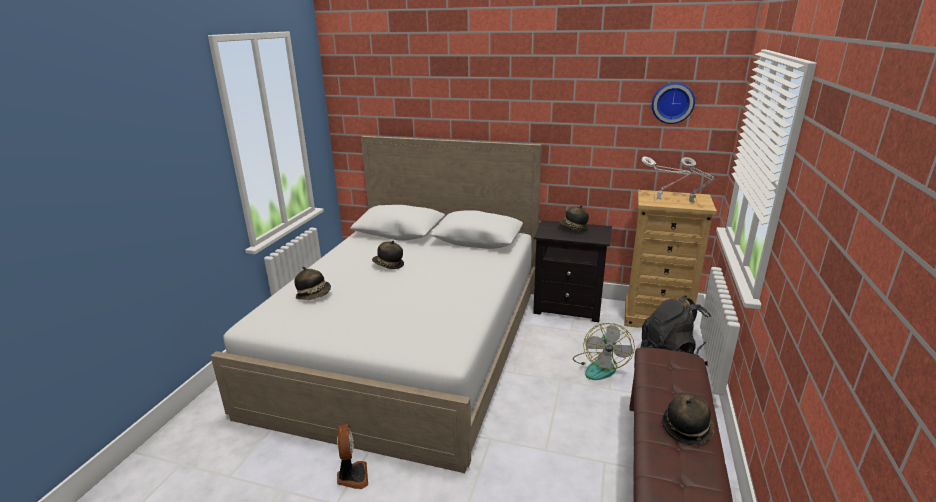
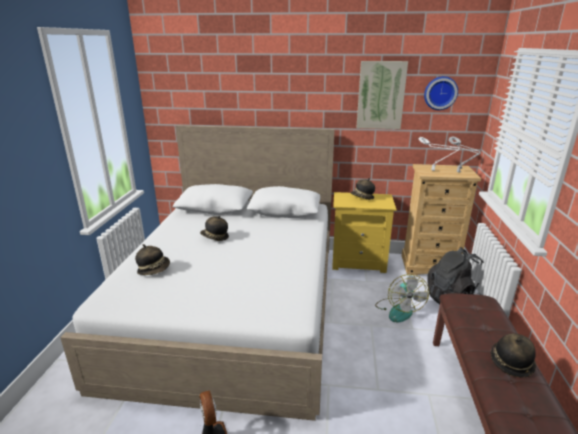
camera: 10 degrees left, 0 degrees up
(568, 307) = (358, 262): black nightstand -> yellow nightstand
(598, 104) = (381, 95): none -> picture

